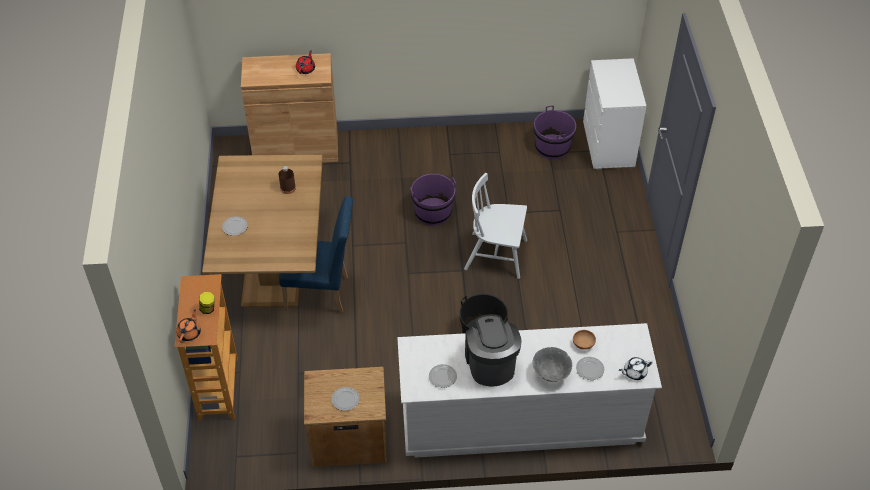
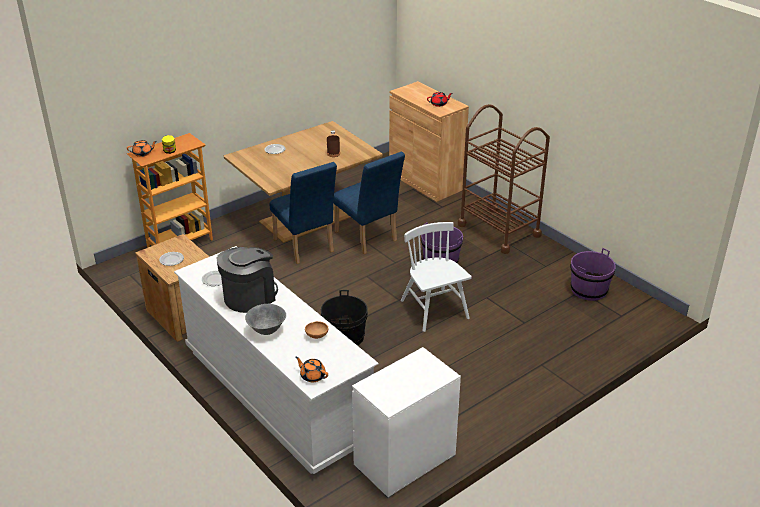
camera: 55 degrees right, 15 degrees down
(350, 241) = (368, 238): none -> blue chair
(422, 148) = (499, 230): none -> brown cart
(589, 369) = (291, 349): plate -> none
(608, 145) = (635, 319): white dresser -> white dresser (404, 461)
(634, 372) = (312, 376): white teapot -> orange teapot

